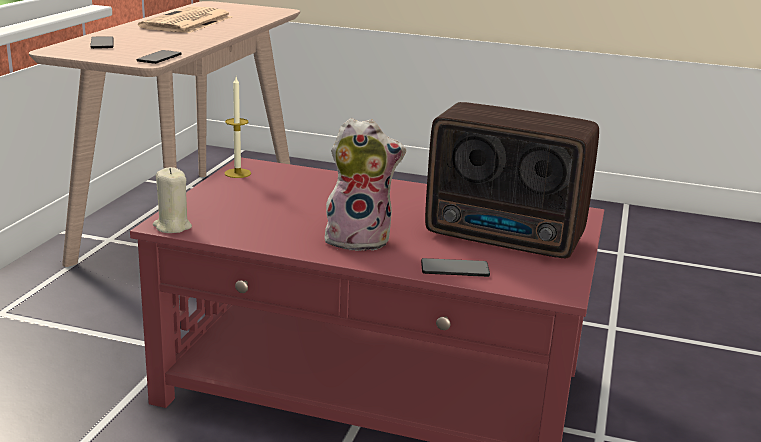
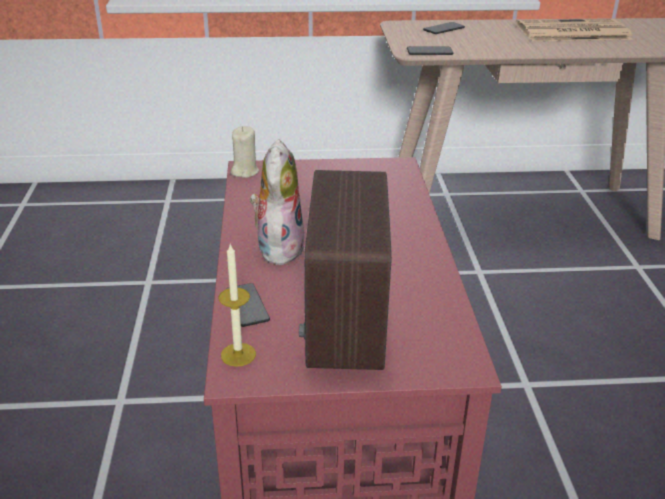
camera: 70 degrees right, 10 degrees up
(237, 173) = (375, 166): candle -> candle (238, 354)
(359, 239) = (278, 247): plush toy -> plush toy turned 150 degrees counterclockwise

